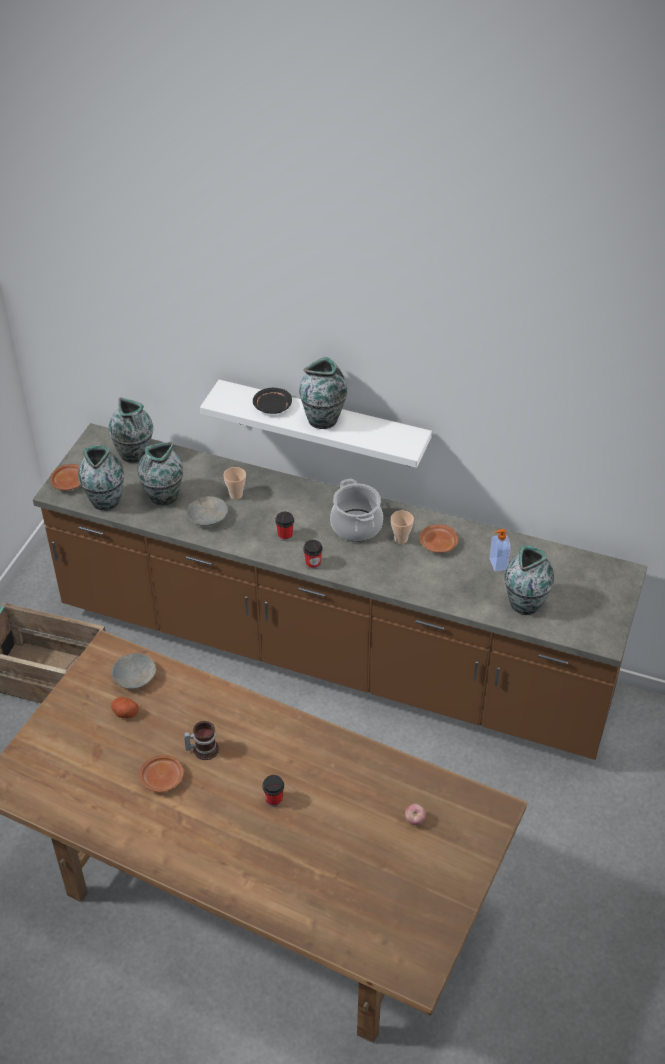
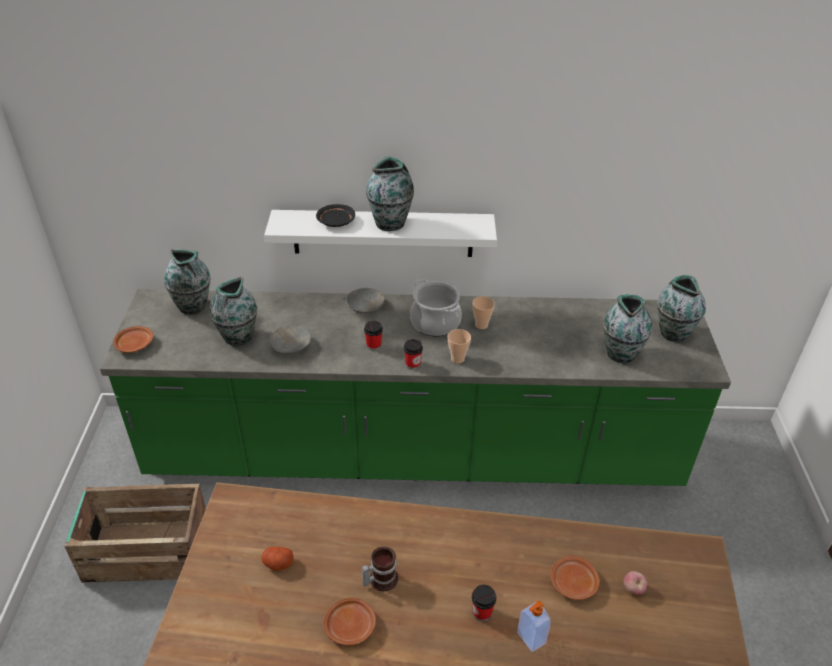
camera: 20 degrees left, 5 degrees down
(105, 500) = (179, 353): vase -> vase (673, 332)
(135, 677) = (274, 521): grey bowl -> grey bowl (366, 306)
(236, 495) = (309, 321): cup -> cup (457, 359)
(332, 654) = (413, 456): brown counter -> green counter
(438, 544) = (516, 322): brown plate -> brown plate (573, 583)
(497, 564) = (577, 327): soap dispenser -> soap dispenser (530, 638)

